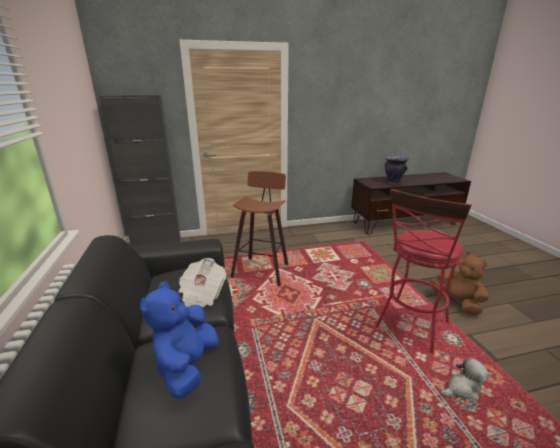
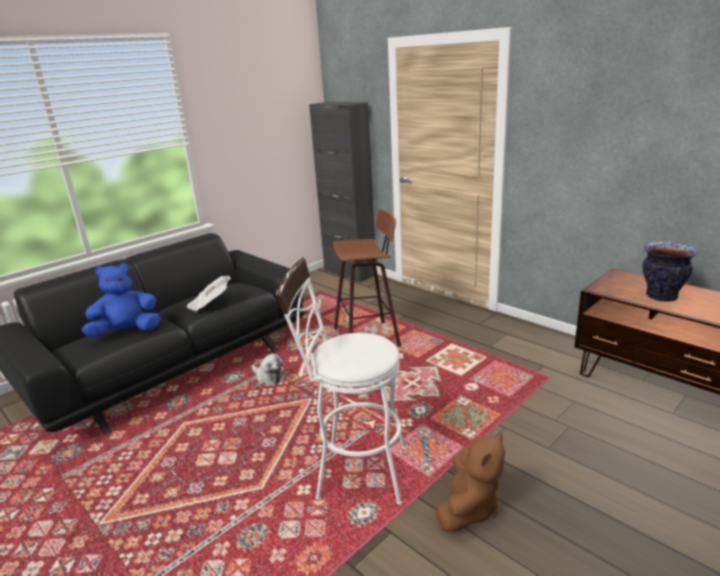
camera: 60 degrees right, 0 degrees up
(410, 328) = (354, 471): red stool -> white stool
(462, 389) = (270, 534): plush toy -> plush toy (268, 378)

